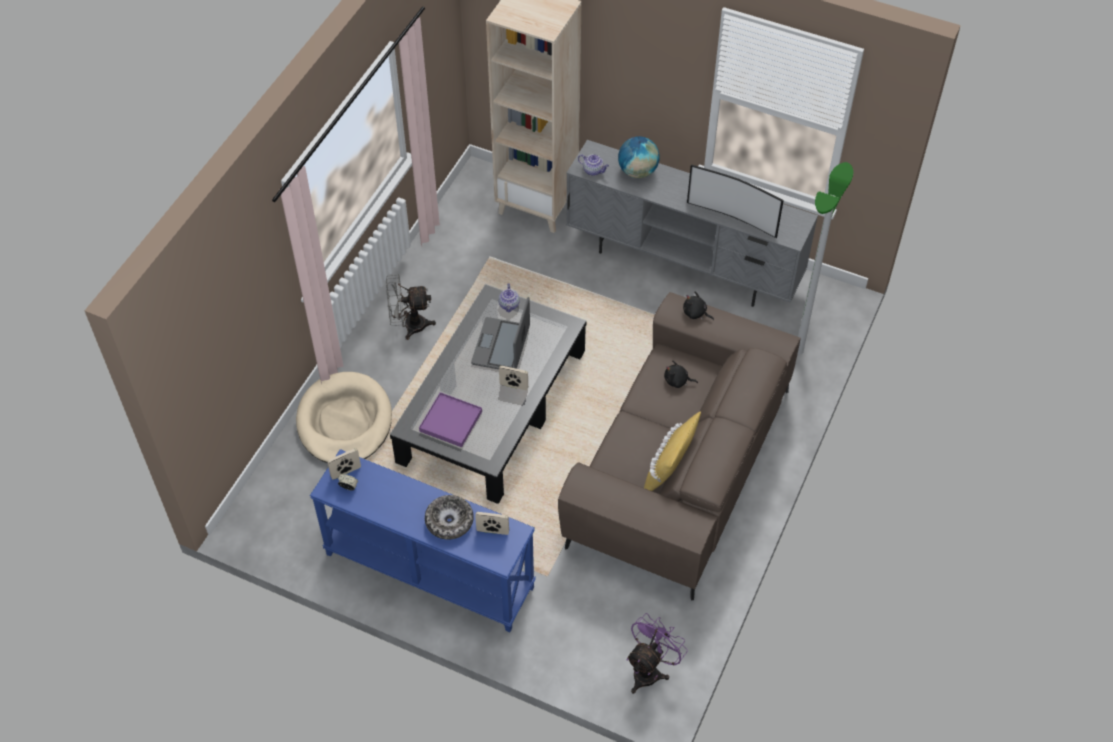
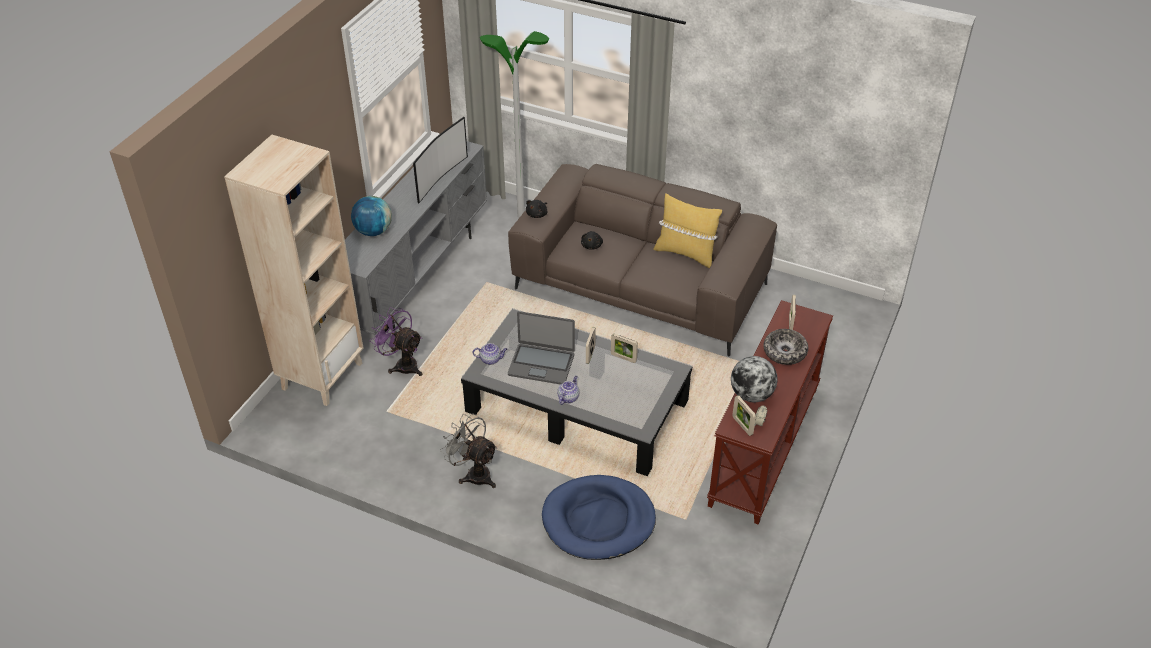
camera: 90 degrees left, 10 degrees down
(344, 422) = (598, 520): beige dog bed -> blue dog bed
(388, 484) = (751, 395): none -> globe
(409, 326) = (474, 473): grey fan -> grey fan turned 135 degrees clockwise
(428, 571) = (765, 446): blue console table -> brown console table
(451, 421) = (633, 398): purple tray -> none
(509, 415) = (623, 358): none -> picture frame
(593, 170) = (367, 259): teapot -> teapot (568, 397)
(650, 670) = (832, 308): purple fan -> purple fan (402, 364)

